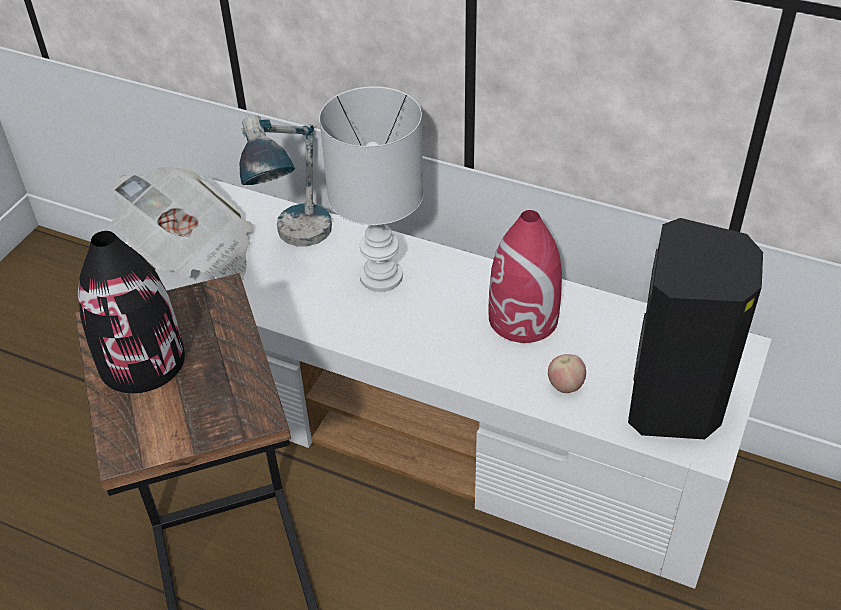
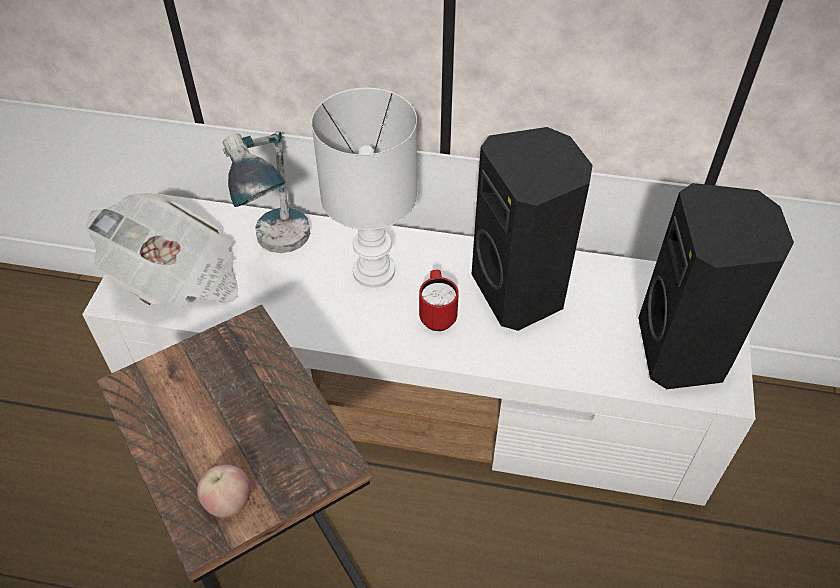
camera: 15 degrees left, 5 degrees up
(143, 361) = (190, 423): black vase -> none
(431, 326) = (437, 314): none -> red mug
(524, 318) = (521, 291): red vase -> black speaker
(565, 386) = (581, 352): apple -> apple (229, 502)

